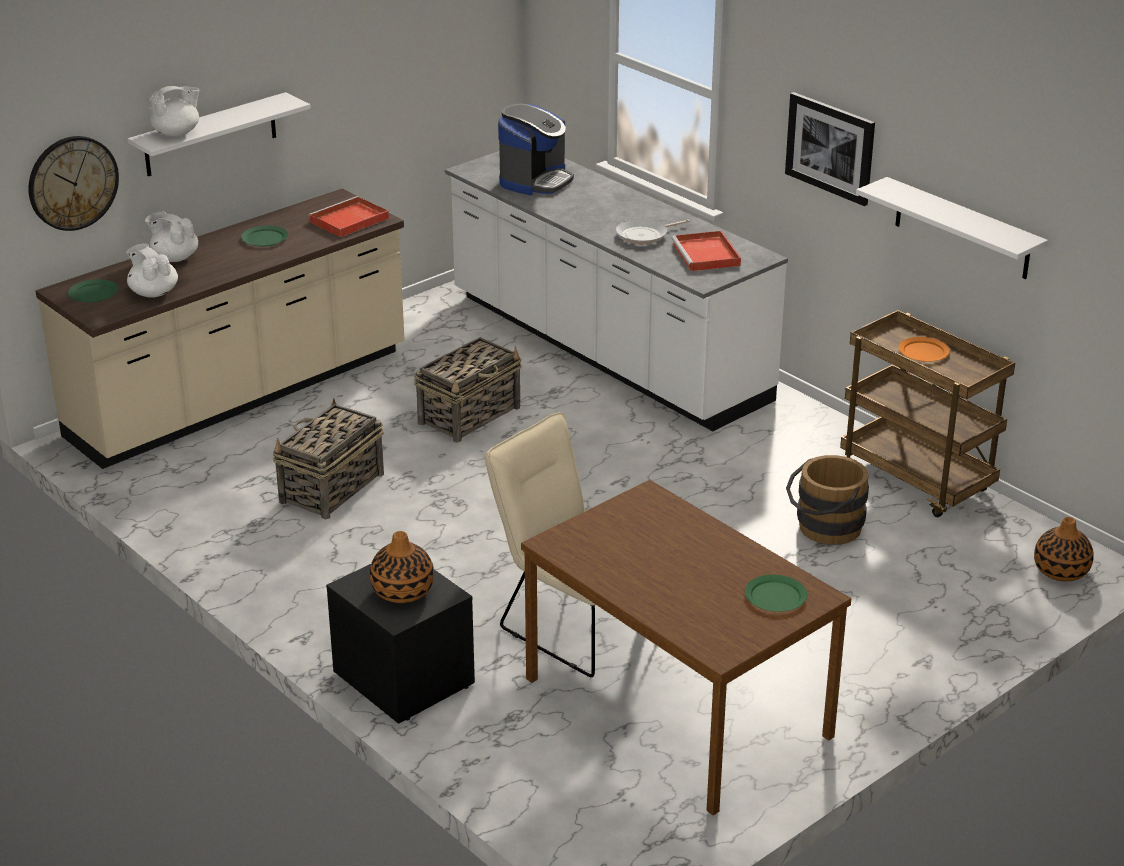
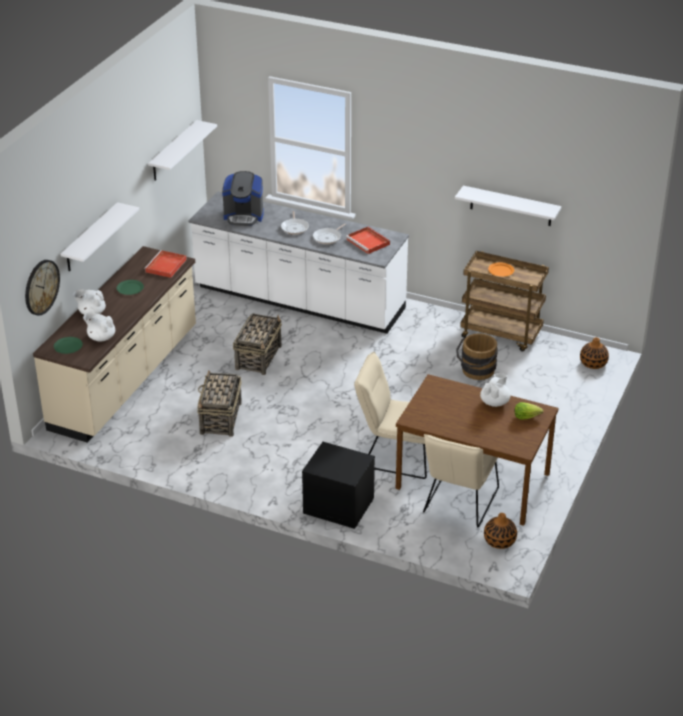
camera: 25 degrees left, 5 degrees up
(177, 133) = (85, 243): white teapot -> white teapot (495, 402)
(402, 591) = (340, 463): vase -> vase (499, 541)
(442, 47) = (173, 151): none -> white shelf
(535, 180) = (244, 216): coffee machine -> coffee machine turned 90 degrees clockwise
(602, 211) = (295, 227): none -> frying pan
(619, 739) = (458, 504): none -> beige chair
(775, 596) = (526, 416): green plate -> lettuce
(830, 148) = (426, 174): picture -> none

